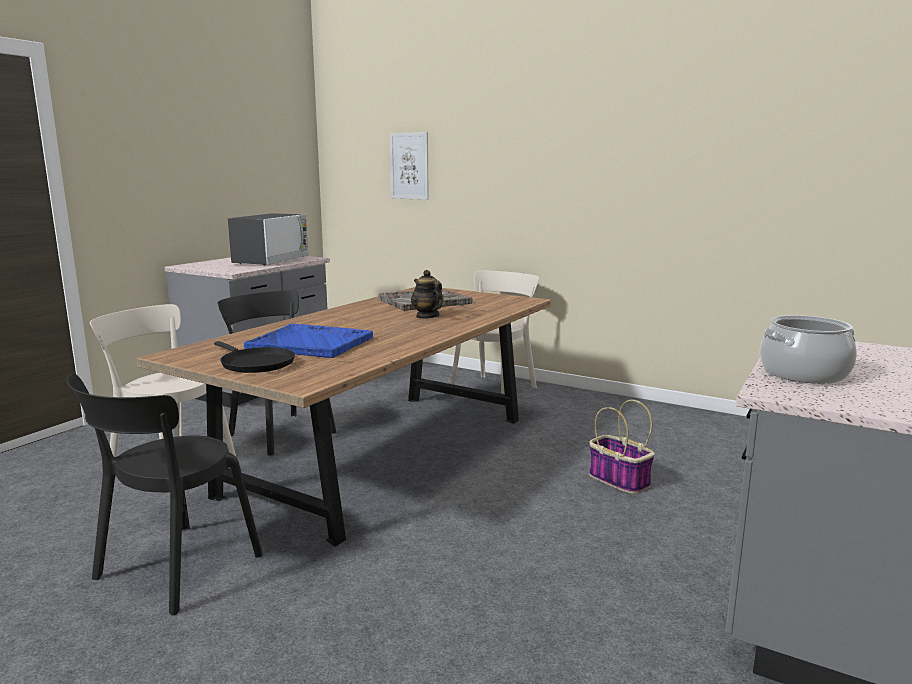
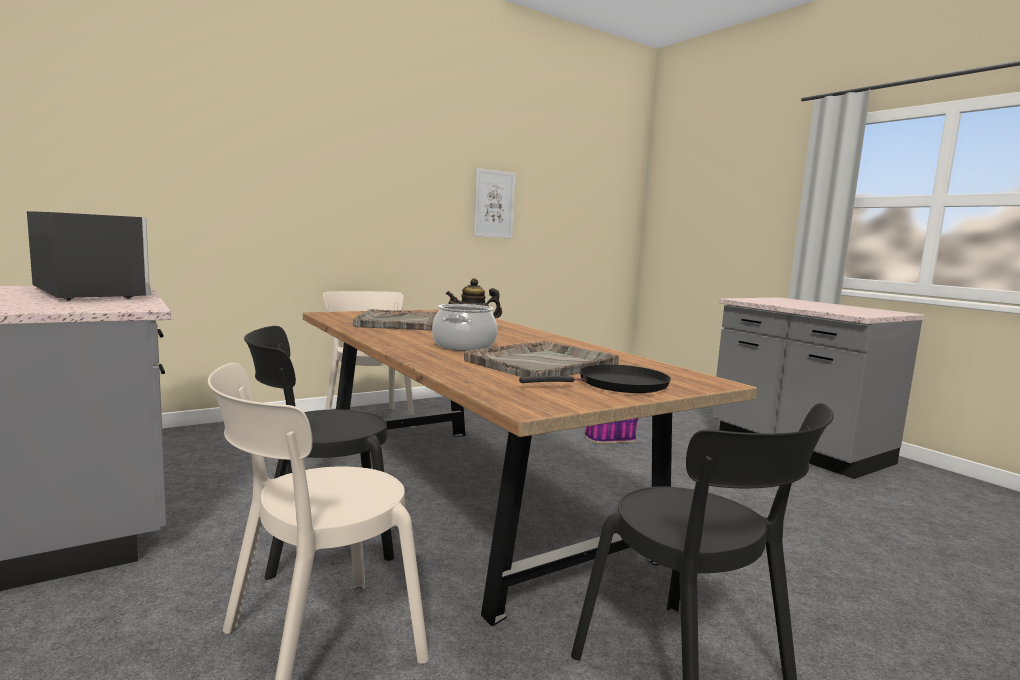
camera: 65 degrees left, 5 degrees down
(311, 343) = (543, 363): blue tray -> grey tray
(409, 166) = (190, 160): picture -> picture (493, 204)
(804, 374) = (821, 308): cooking pot -> cooking pot (464, 346)

